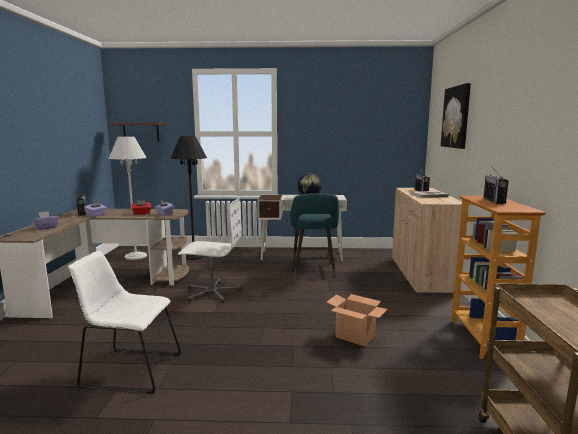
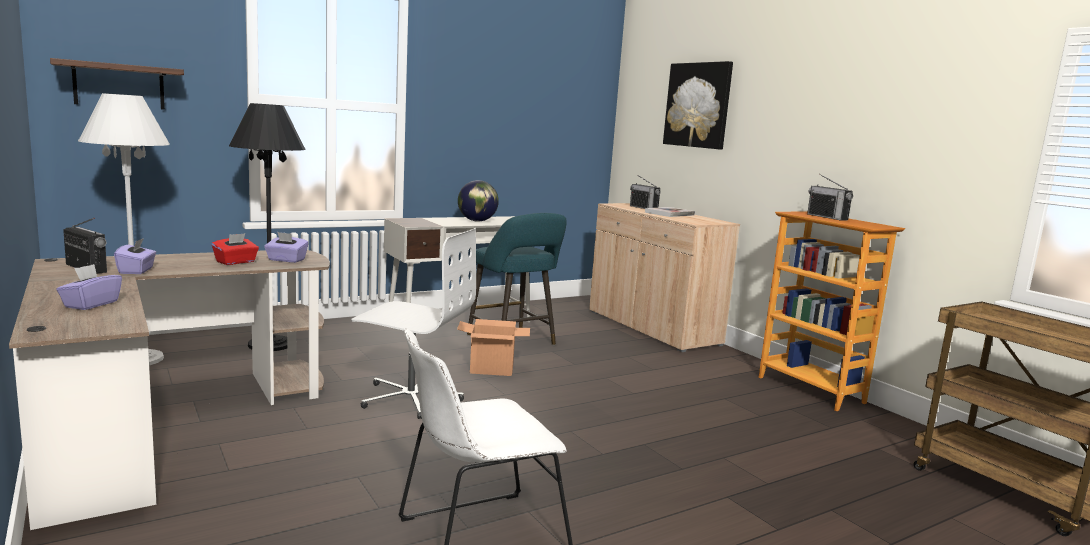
camera: 35 degrees left, 0 degrees up
(212, 292) = (410, 398): white office chair -> white office chair turned 45 degrees clockwise
(355, 337) = (695, 416): cardboard box -> cardboard box (492, 369)

